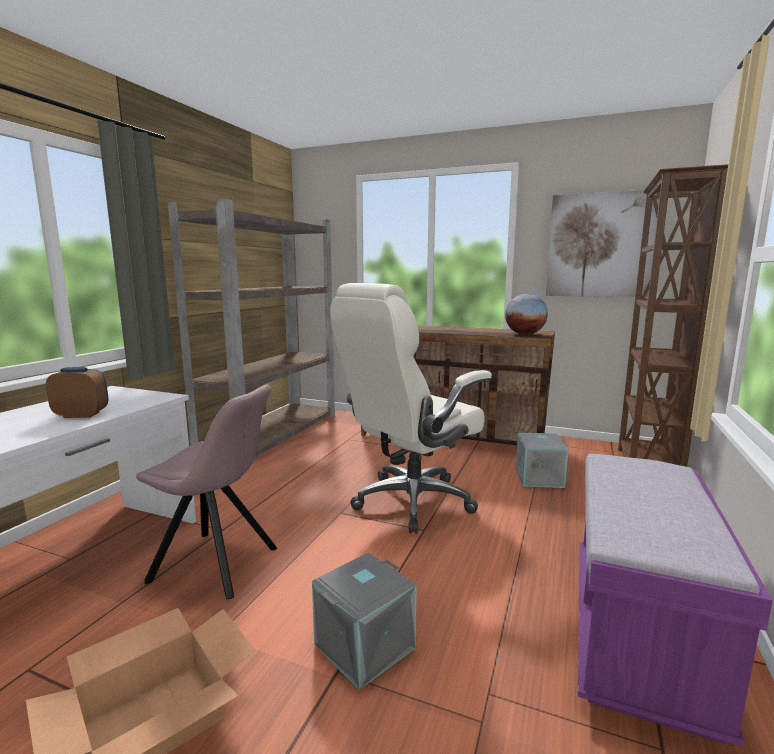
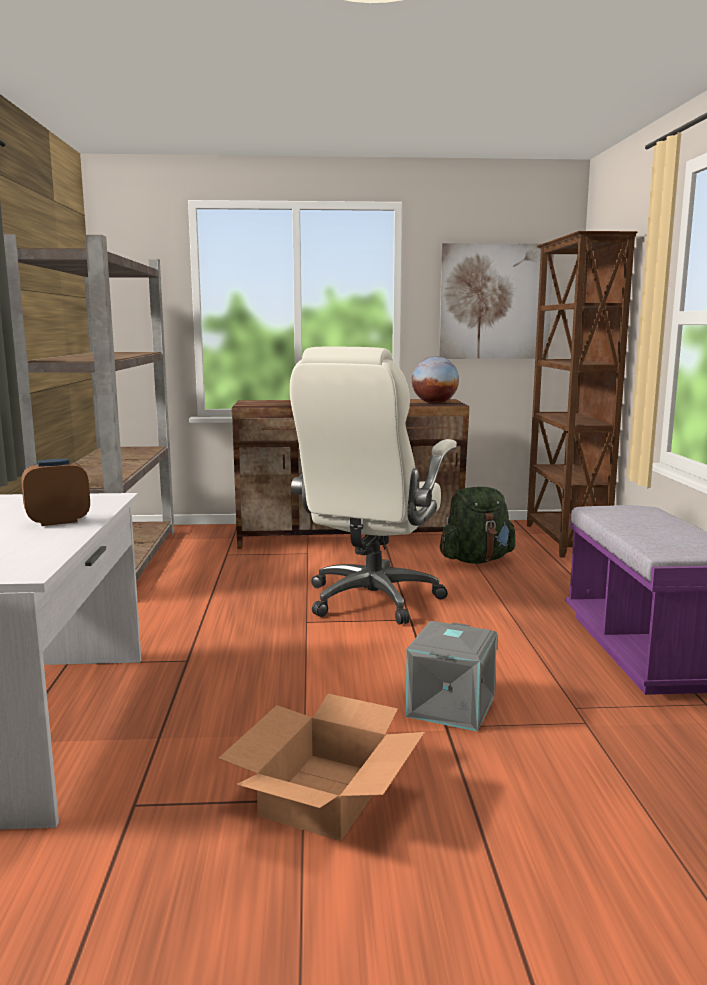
camera: 25 degrees left, 0 degrees up
(216, 564) = (223, 688): pink chair -> none
(539, 478) = (476, 560): grey storage box -> green backpack

